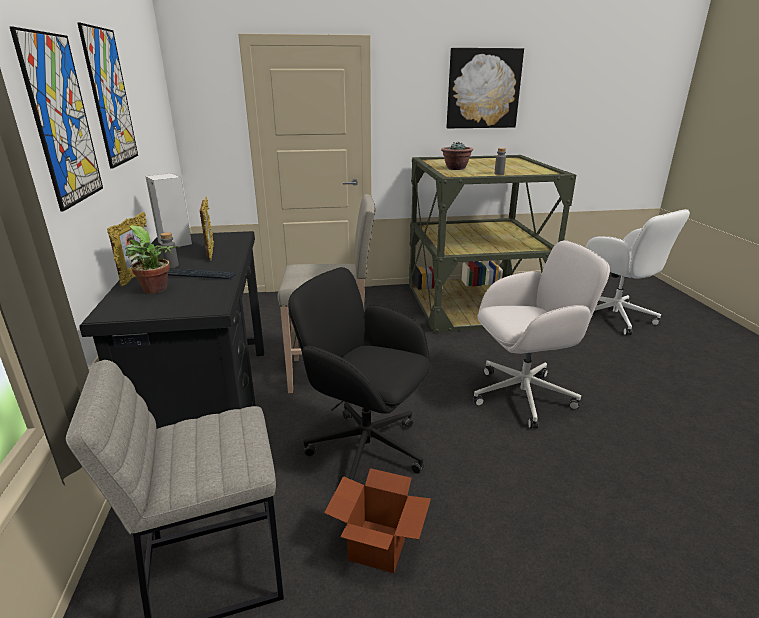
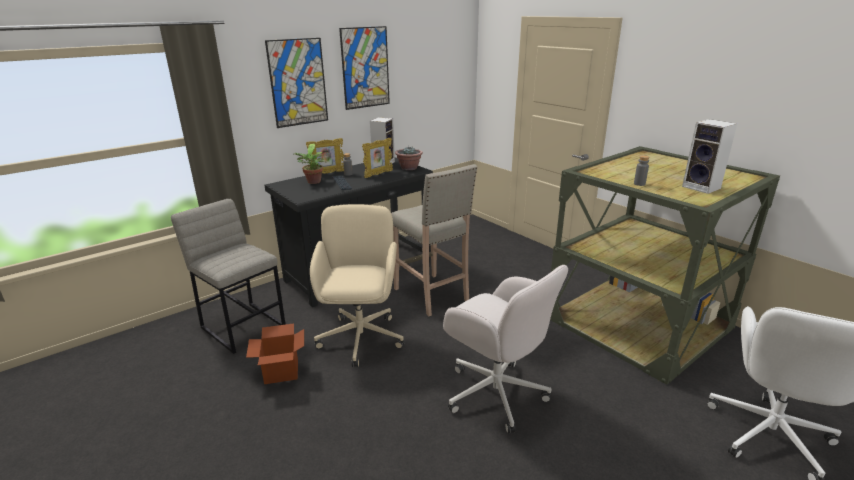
camera: 60 degrees right, 0 degrees up
(367, 449) = (361, 338): black office chair -> beige office chair
(455, 168) = (626, 167): potted plant -> potted plant (409, 168)
(483, 89) = (741, 83): picture -> none
(524, 167) = (703, 187): none -> speaker

